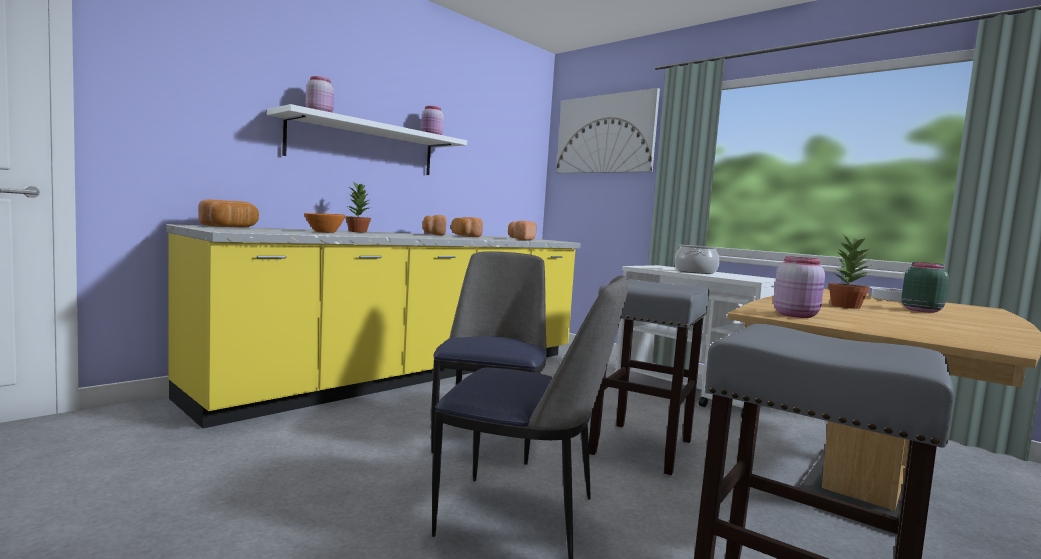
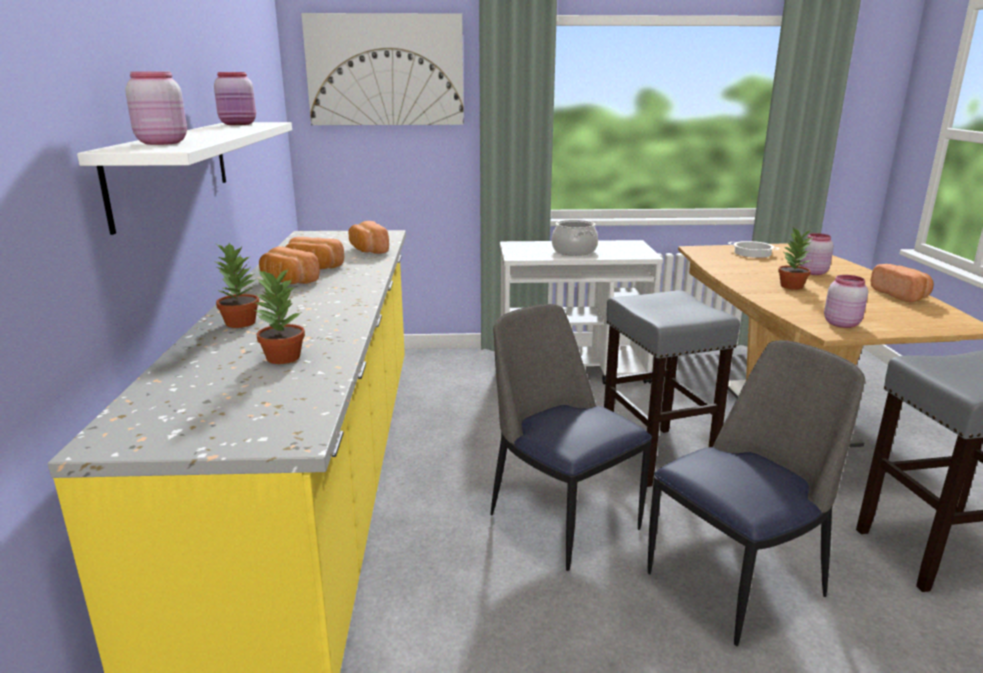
camera: 45 degrees left, 15 degrees up
(231, 227) = (165, 413): bread -> bread (901, 295)
(323, 232) = (282, 357): orange bowl -> potted plant
(920, 310) = (812, 272): green jar -> pink jar

